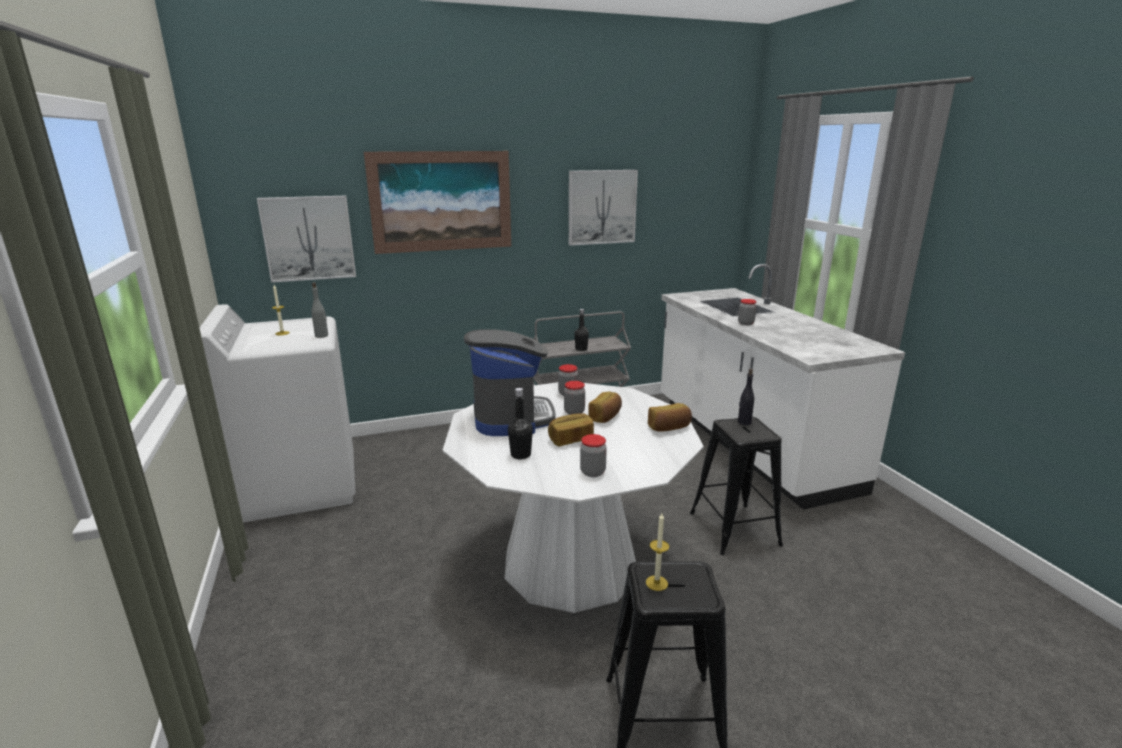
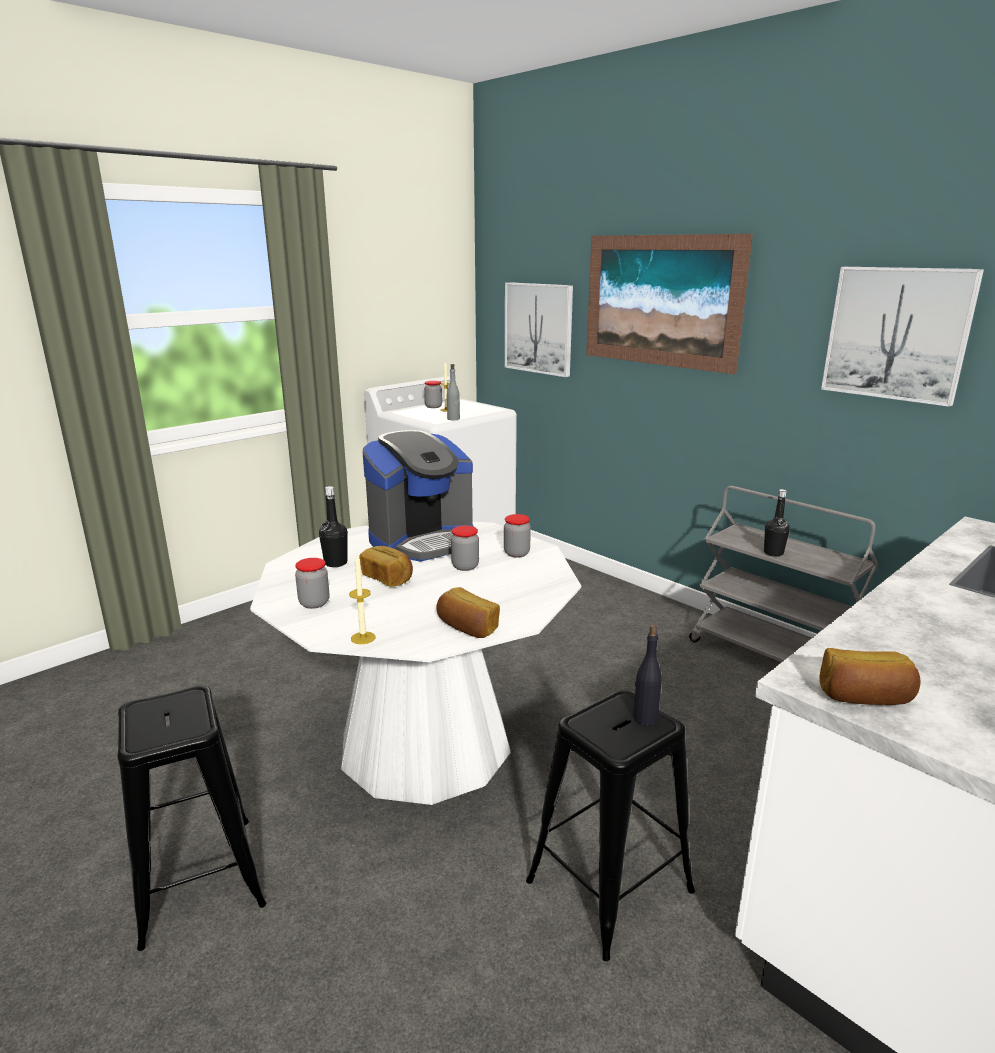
camera: 65 degrees right, 0 degrees up
(606, 417) = (466, 585): bread -> bread (864, 697)
(656, 583) = (169, 706): candle -> candle (363, 638)
(746, 323) = (927, 599): jar -> jar (433, 406)

